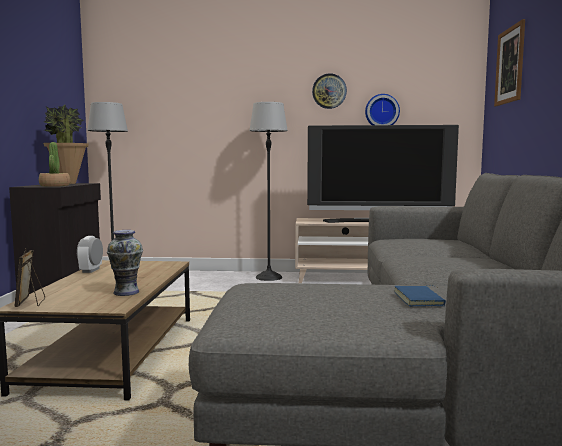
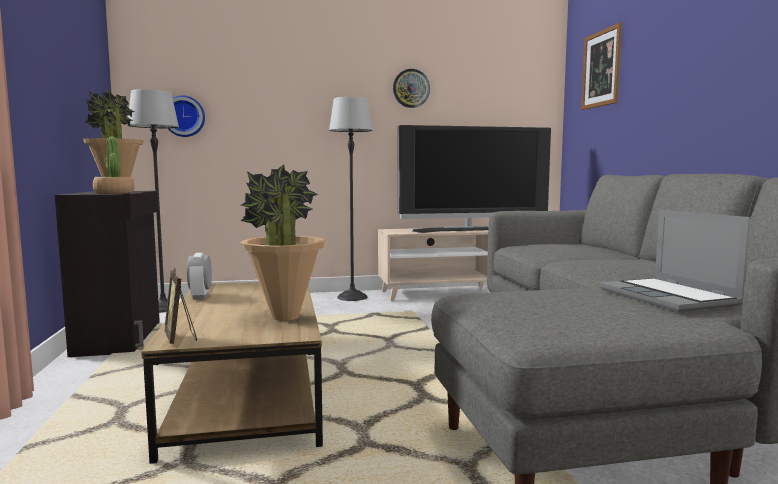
camera: 15 degrees left, 0 degrees up
(126, 292) = (285, 317): vase -> potted plant
(382, 111) = (465, 112): wall clock -> wall clock (184, 116)
(420, 299) = (669, 297): blue book -> laptop

